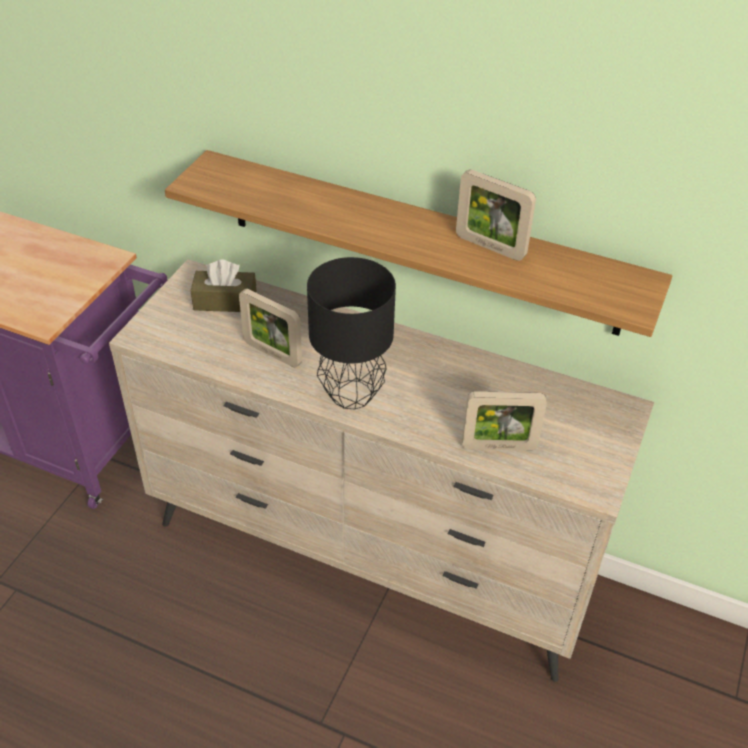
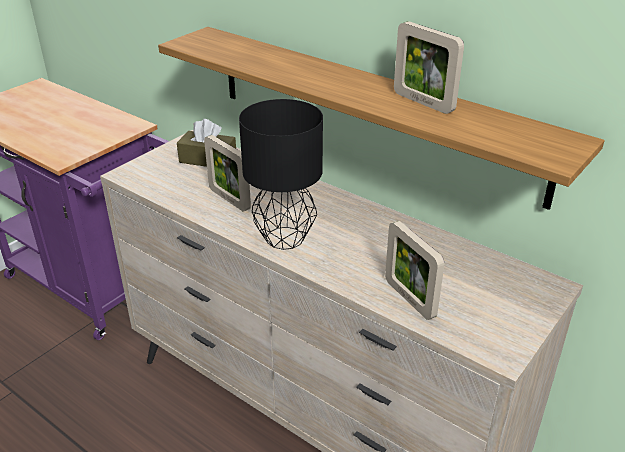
camera: 15 degrees right, 10 degrees down
(499, 446) = (409, 299): picture frame -> picture frame turned 45 degrees clockwise

